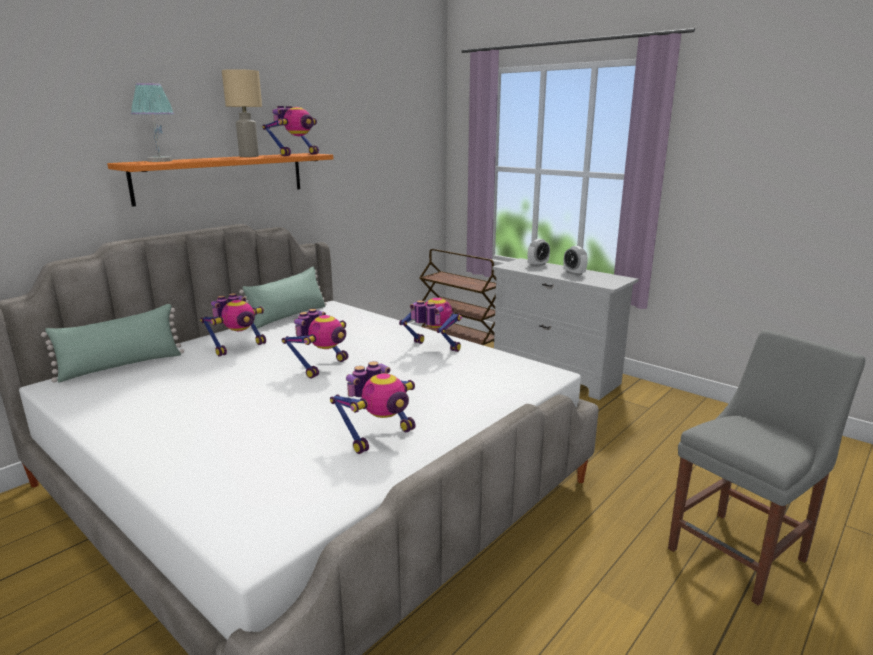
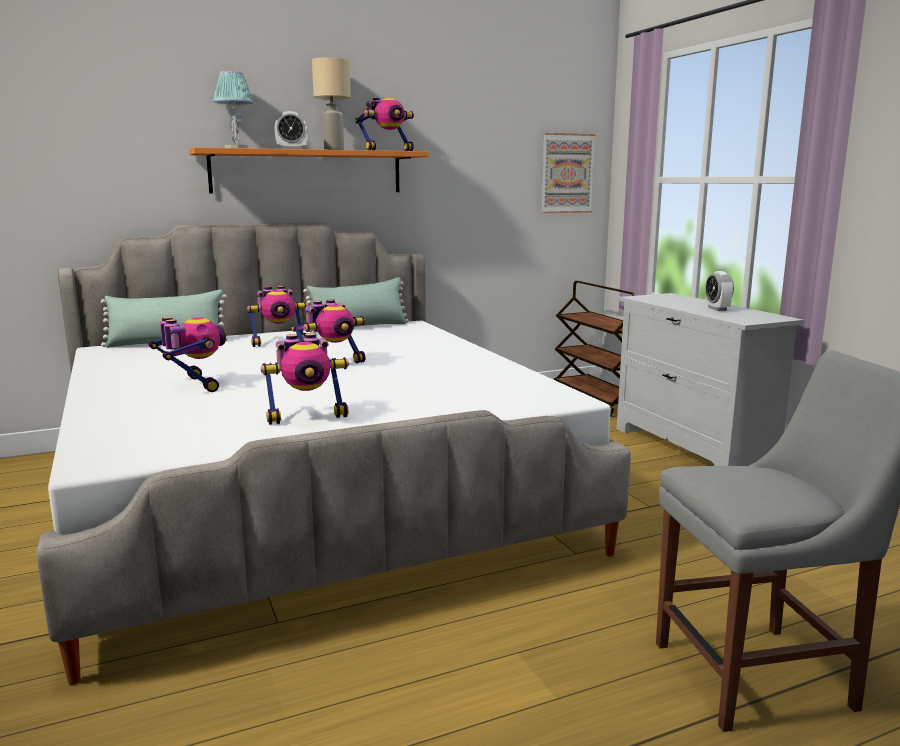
camera: 25 degrees right, 5 degrees down
(419, 162) = (567, 173): none -> picture
(433, 349) = (467, 365): toy robot -> toy robot (193, 385)
(538, 265) = (682, 299): alarm clock -> alarm clock (292, 149)

